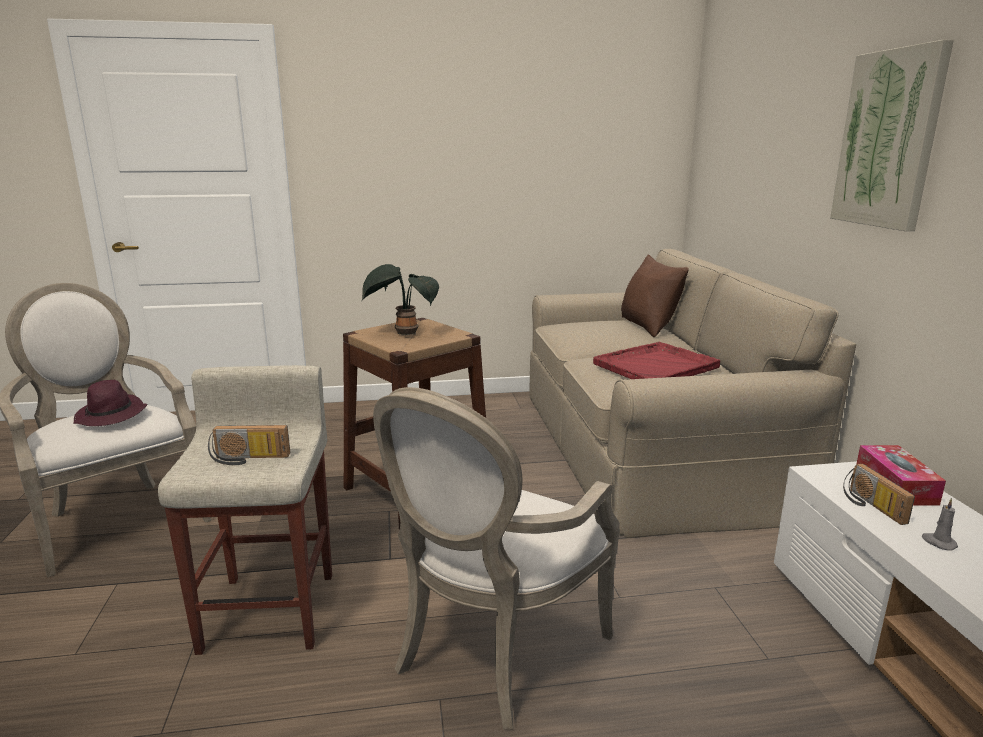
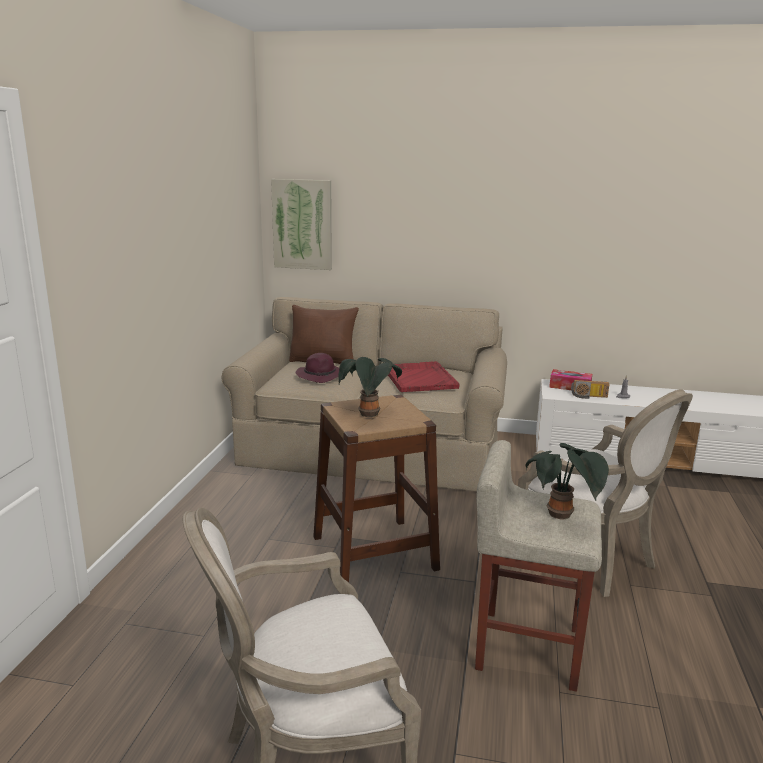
camera: 70 degrees left, 0 degrees up
(111, 416) = (324, 630): purple hat -> purple hat (320, 376)
(248, 459) = (562, 516): radio -> potted plant
(889, 139) = (501, 213): picture -> picture (302, 224)

